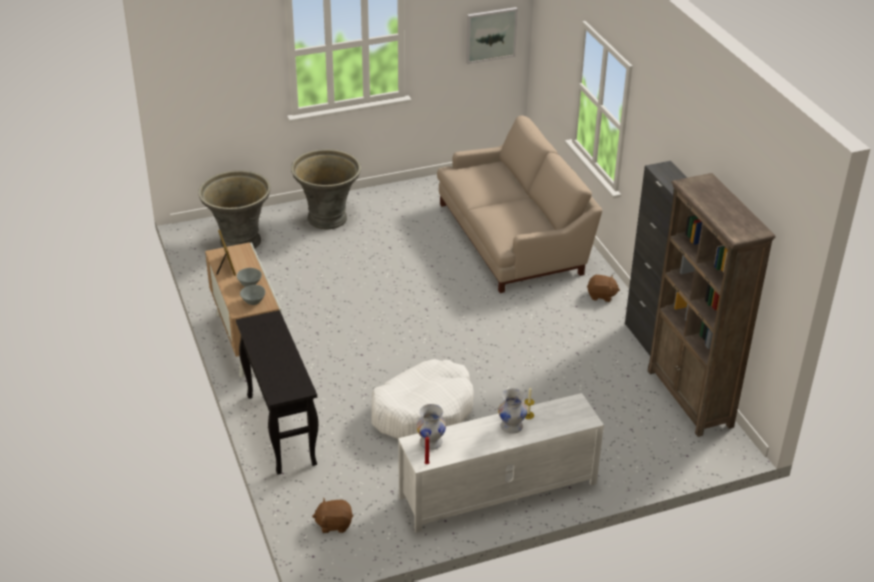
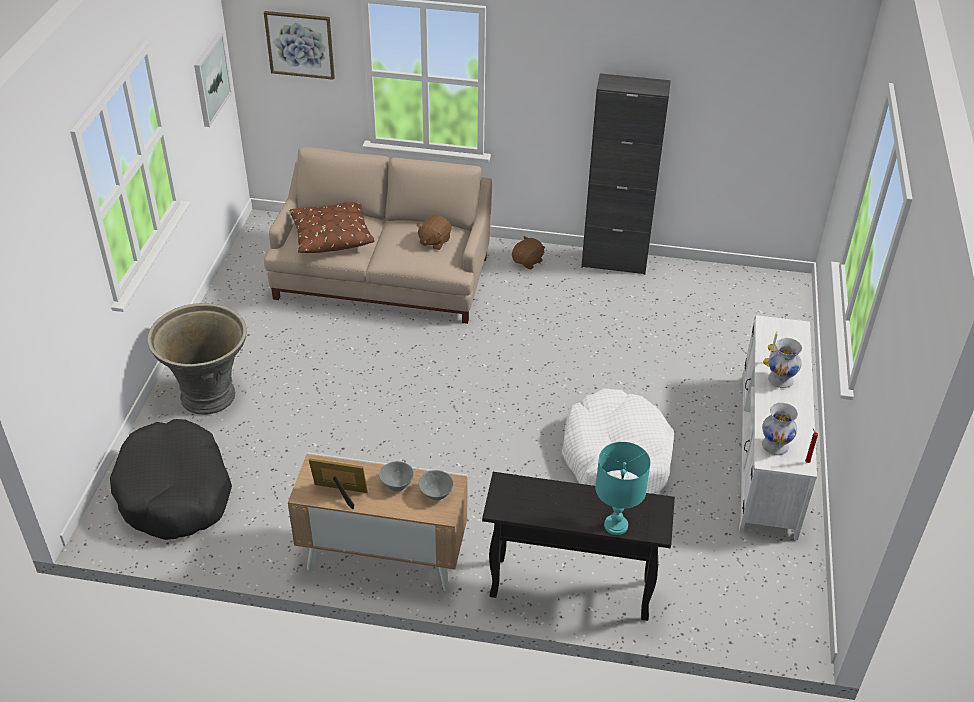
camera: 60 degrees left, 5 degrees up
(239, 241) = (175, 492): grey planter -> black dog bed
(269, 375) = (615, 525): none -> turquoise table lamp
(334, 524) = (752, 601): brown plush toy -> brown plush toy (434, 241)
(483, 180) = (331, 235): none -> brown pillow
(556, 42) = (300, 44): none -> picture
(690, 399) = (713, 278): brown bookcase -> none

